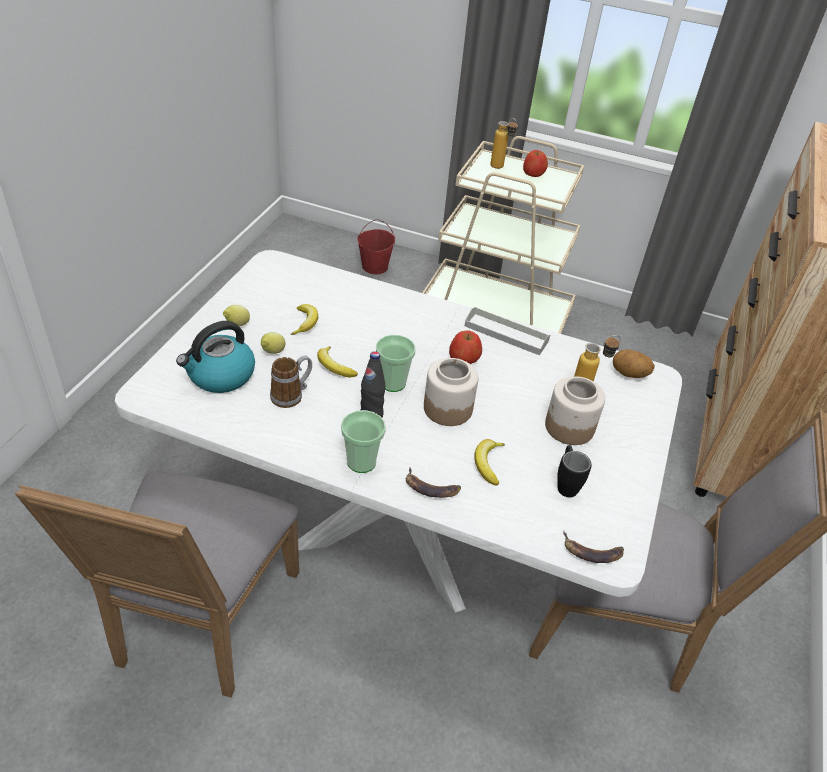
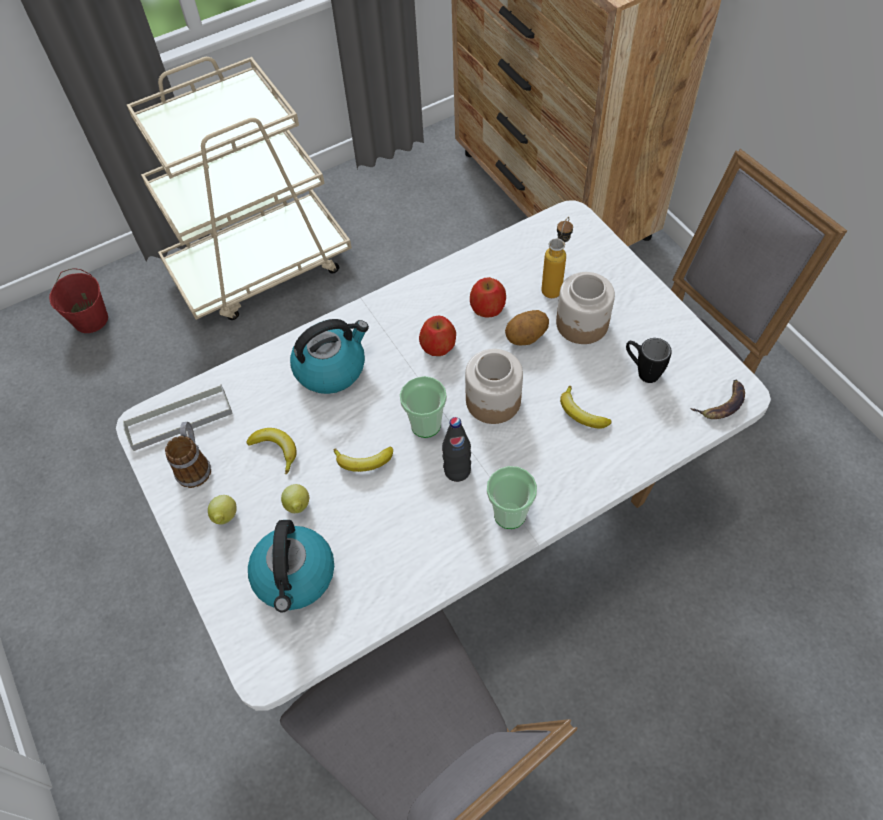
camera: 45 degrees left, 15 degrees up
(292, 395) = (376, 523): mug -> mug (195, 465)
(391, 317) = (331, 368): none -> kettle
(431, 487) = (578, 476): banana -> none
(500, 168) = (180, 122): bottle -> none
(506, 333) = (431, 289): grey tray -> grey tray (179, 420)
(533, 173) = (215, 102): apple -> apple (487, 307)
(629, 375) = (553, 236): potato -> potato (526, 338)

